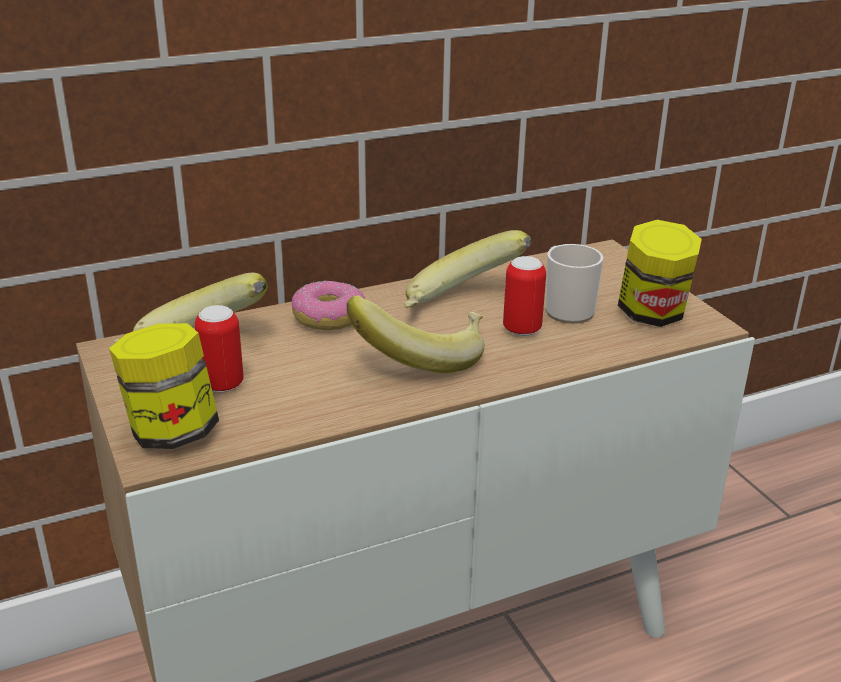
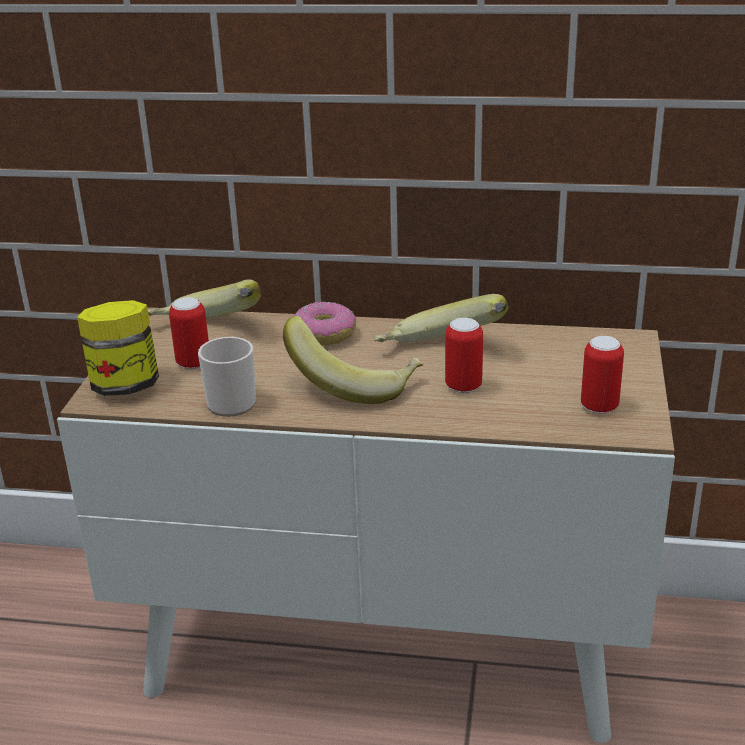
camera: 35 degrees right, 0 degrees up
(566, 309) = (524, 380): mug -> mug (232, 400)
(652, 314) = (599, 407): jar -> can

